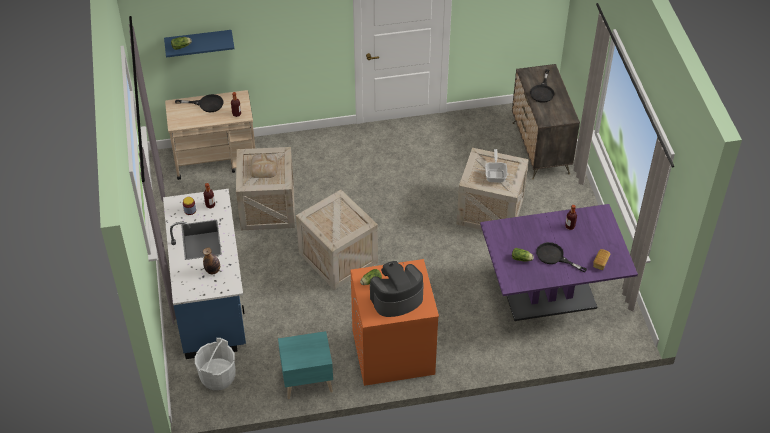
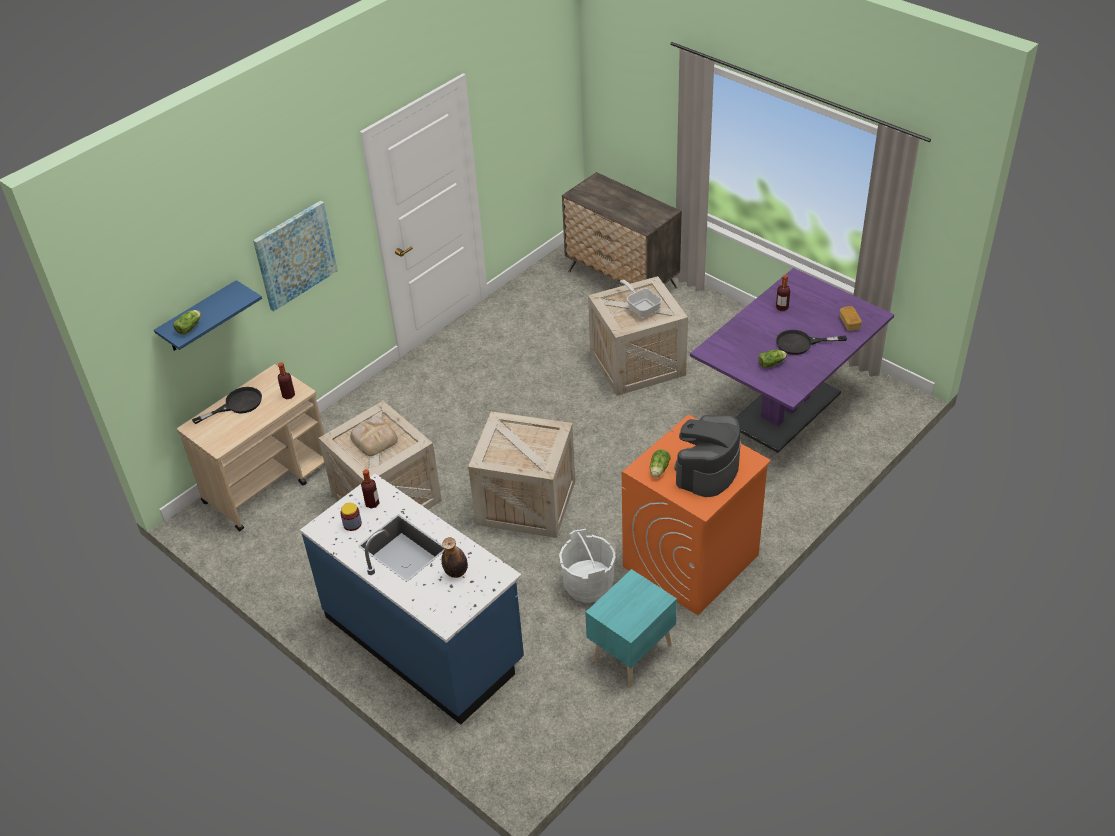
camera: 35 degrees left, 5 degrees down
(217, 376) = (521, 718): white bucket -> white bucket (588, 585)
(281, 29) = (295, 255): none -> picture
(542, 91) = (612, 202): black frying pan -> none

